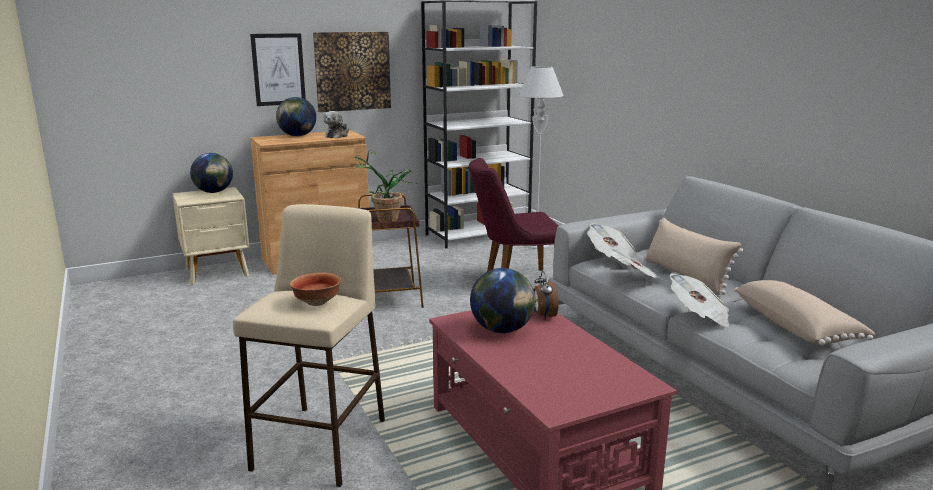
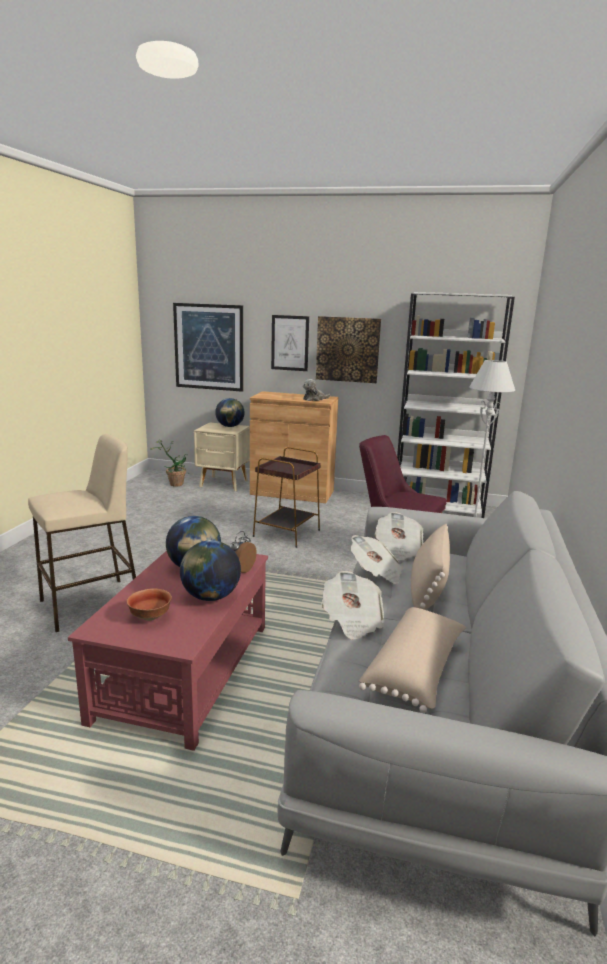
camera: 40 degrees right, 0 degrees up
(157, 85) = (209, 347): none -> picture
(297, 136) = (290, 395): globe -> globe (210, 597)
(316, 303) = (69, 501): bowl -> bowl (149, 617)
(381, 219) = (284, 468): potted plant -> potted plant (174, 483)

